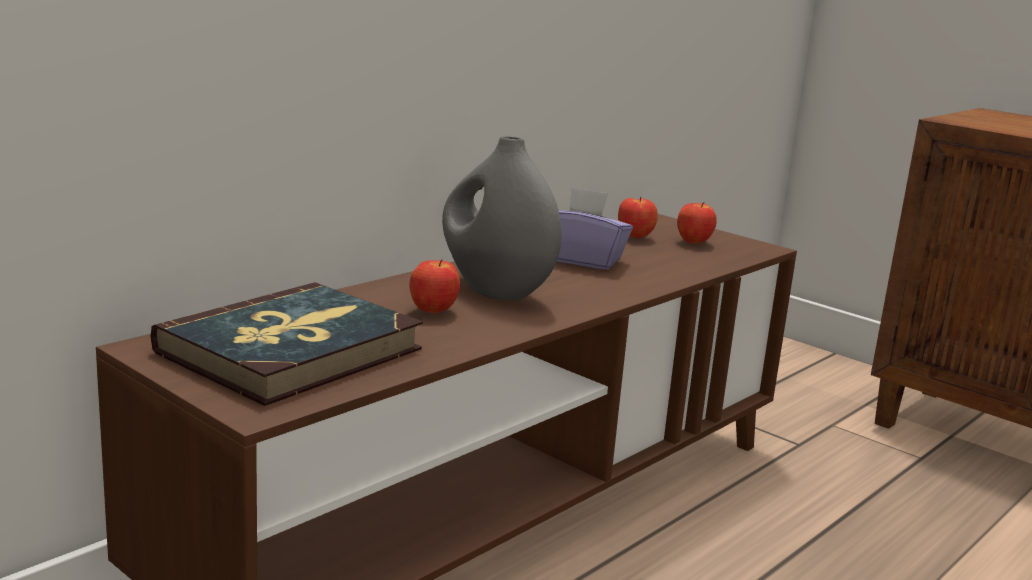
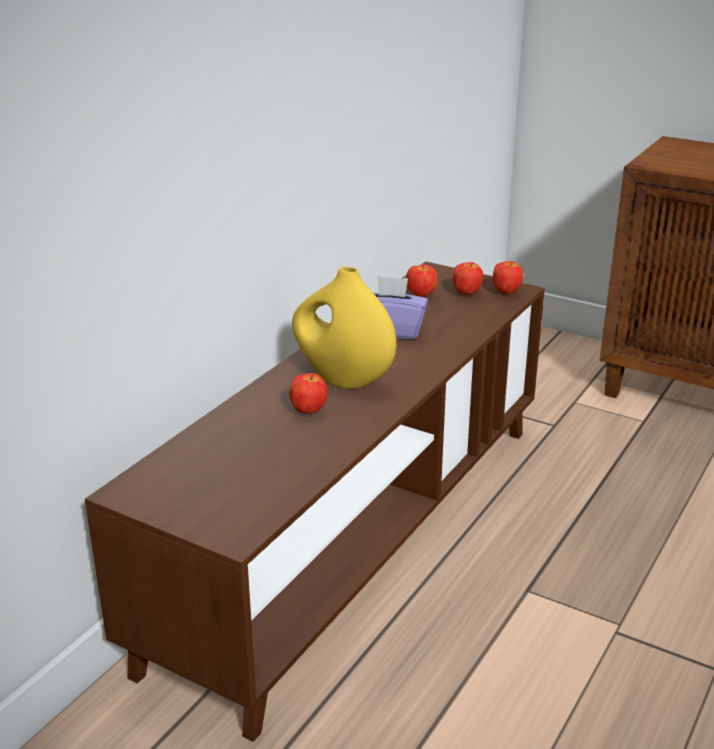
camera: 10 degrees left, 10 degrees up
(292, 351) = (229, 474): book -> none
(494, 291) = (343, 379): grey vase -> yellow vase
(745, 248) = (506, 292): none -> apple

